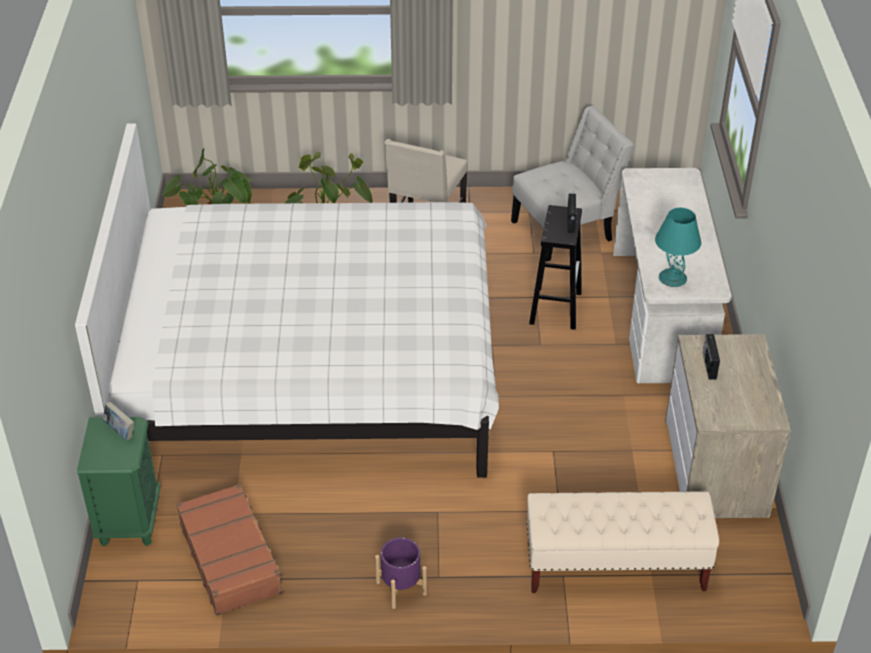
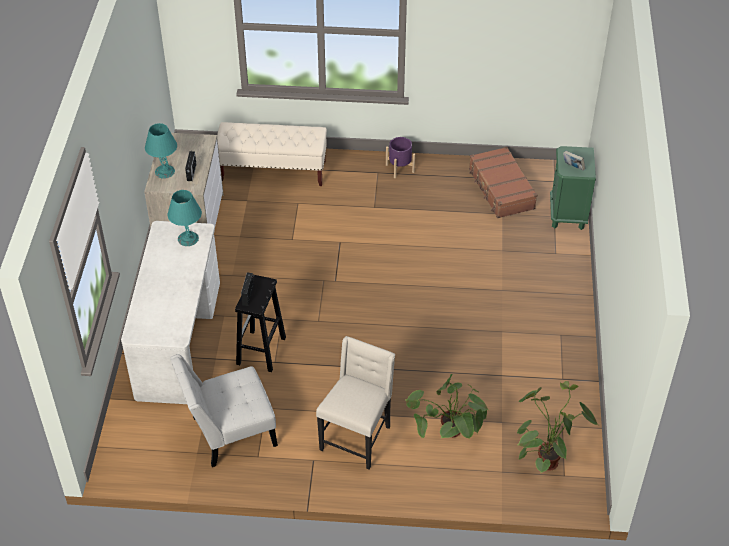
camera: 175 degrees left, 5 degrees up
(309, 369) = (458, 310): white bed -> none
(750, 365) = (164, 171): none -> turquoise table lamp

